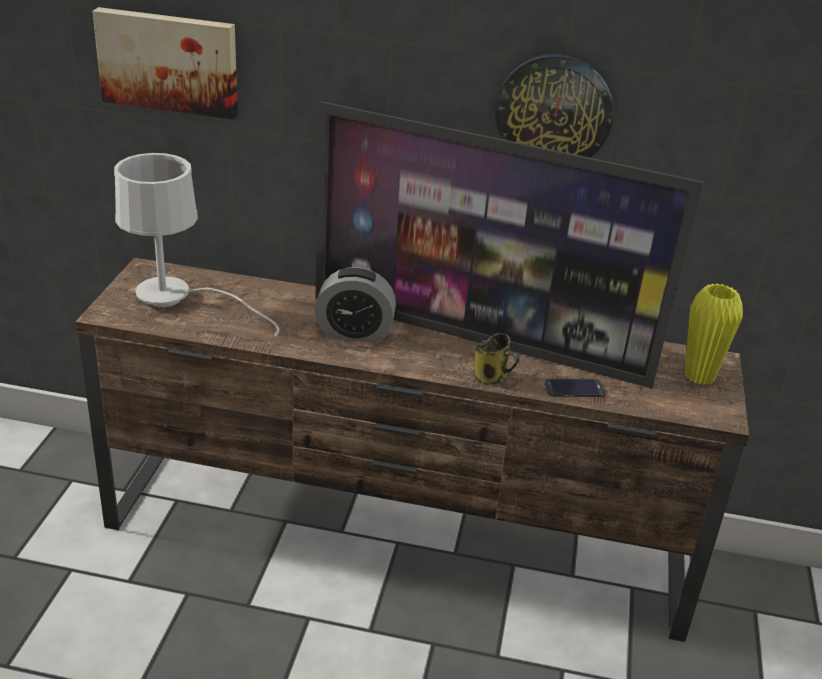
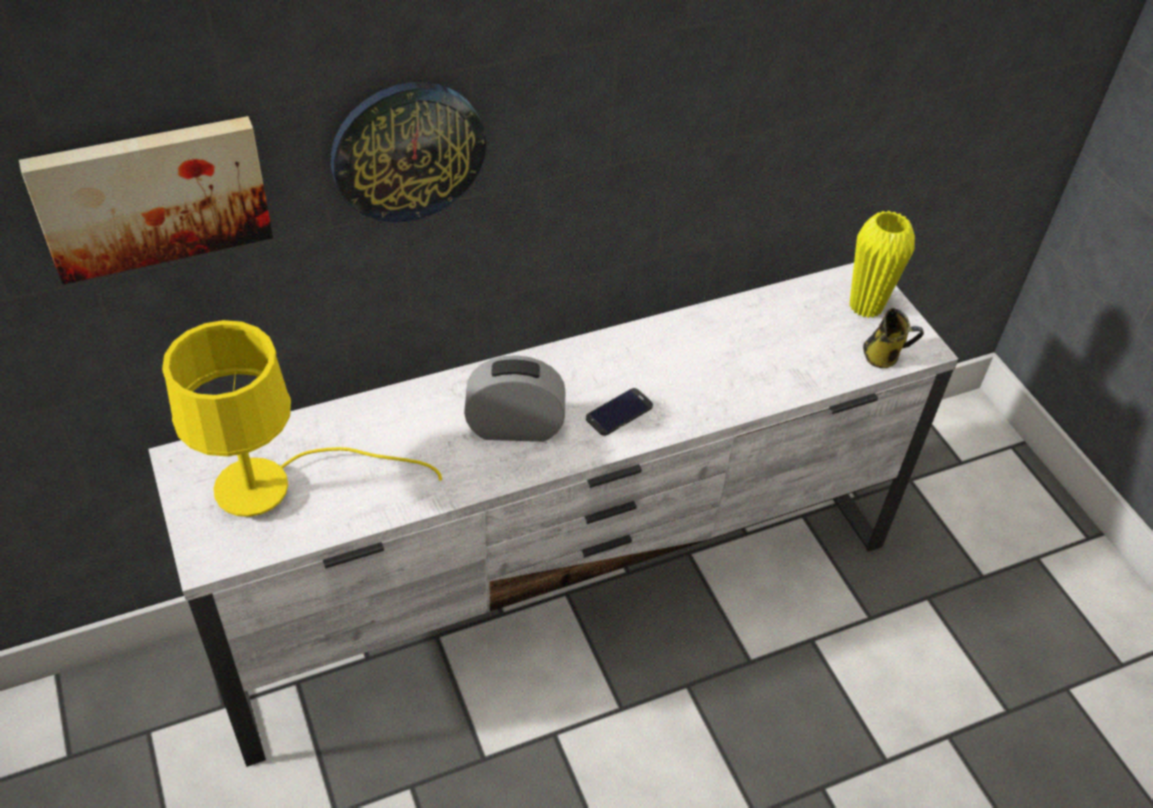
camera: 35 degrees left, 15 degrees up
(178, 300) = (275, 487): white table lamp -> yellow table lamp
(354, 333) = (515, 427): alarm clock -> alarm clock turned 150 degrees counterclockwise
(399, 540) = (566, 590): brown tv stand -> white tv stand
(479, 339) = (642, 366): television -> none
(492, 377) = (698, 413): mug -> mug (883, 356)
(554, 111) = (678, 87): wall clock -> wall clock (408, 151)
(574, 389) = (780, 385): phone -> phone (619, 412)

